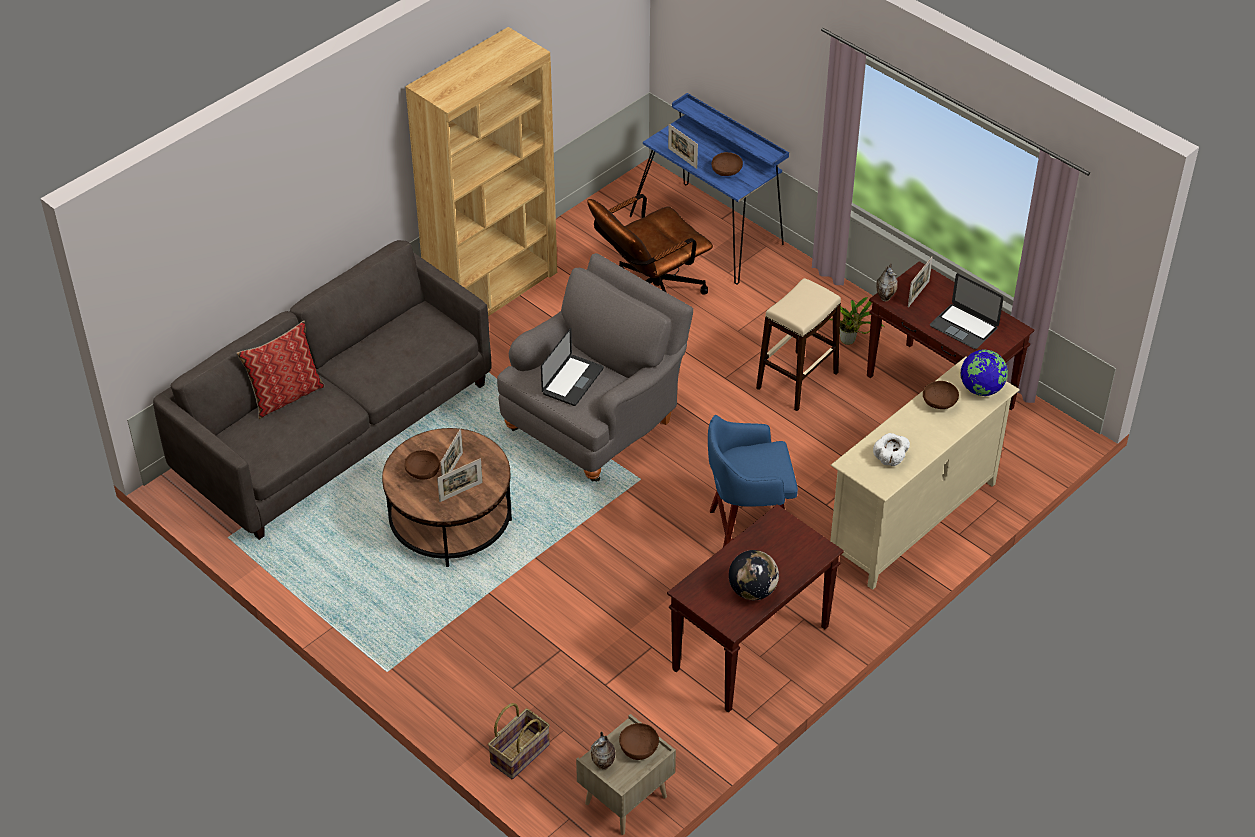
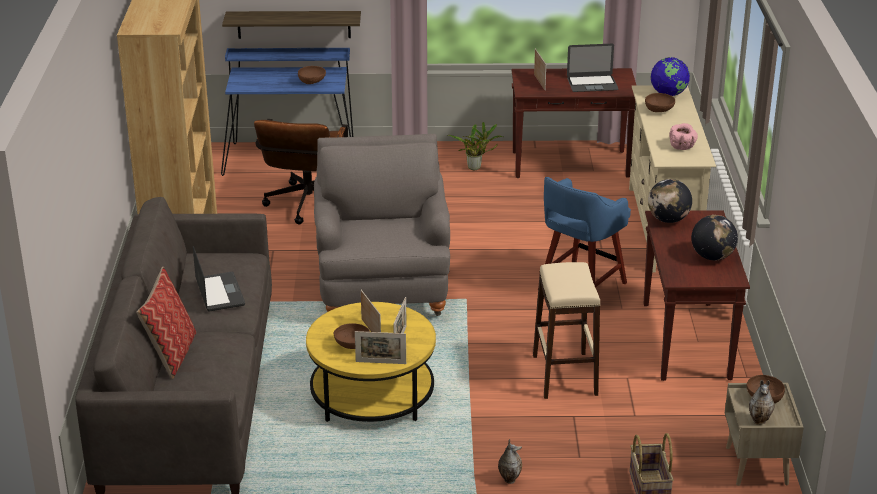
camera: 45 degrees left, 15 degrees down
(450, 520) = (372, 394): brown coffee table -> yellow coffee table
(572, 381) = (386, 233): laptop -> laptop (220, 293)
(682, 158) = (269, 88): picture frame -> picture frame (381, 362)
(747, 102) = (294, 24): none -> shelf
(779, 527) = (668, 220): none -> globe
(797, 381) = (478, 201): beige stool -> beige stool (565, 375)
(885, 297) = (523, 91): vase -> vase (509, 479)
(890, 459) = (682, 146): white bowl -> pink bowl

